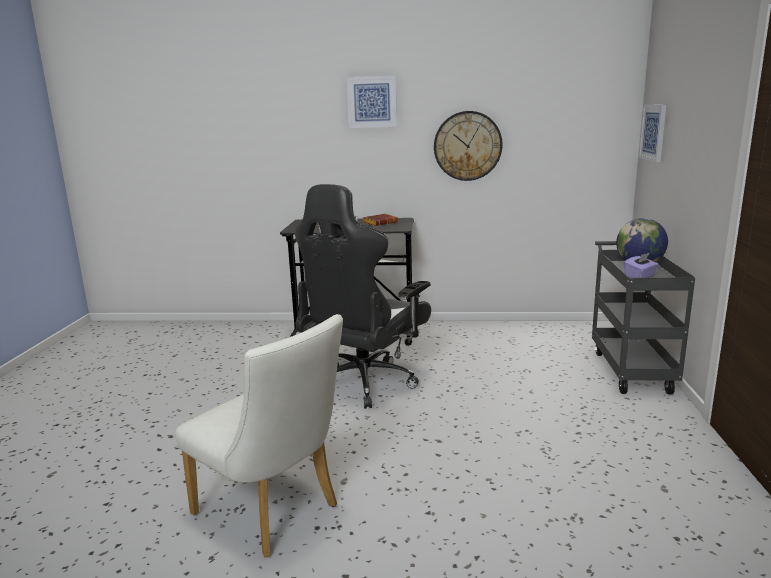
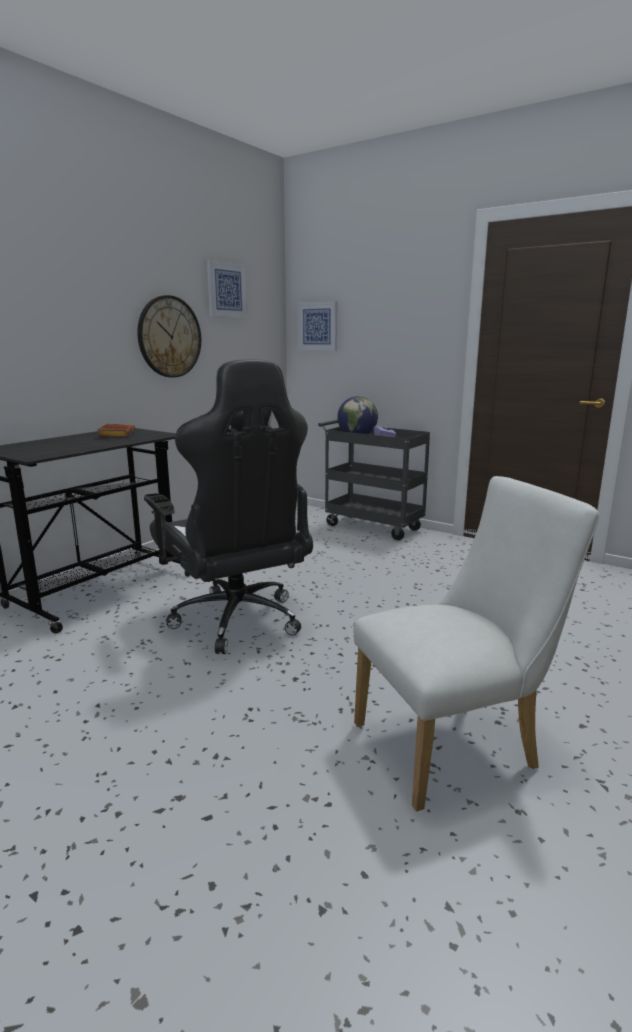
camera: 60 degrees left, 0 degrees up
(372, 102) = (62, 271): picture -> picture (226, 290)

